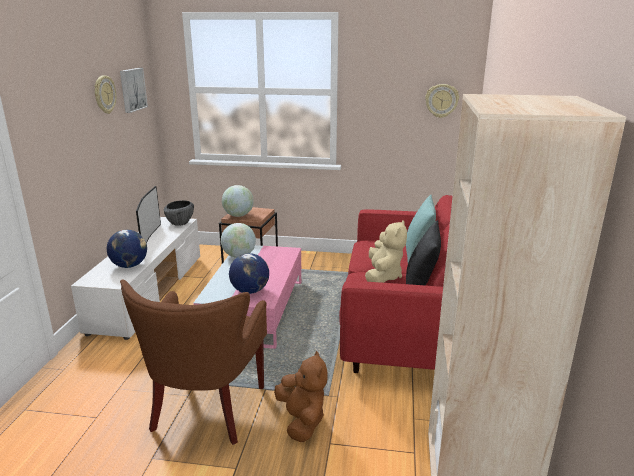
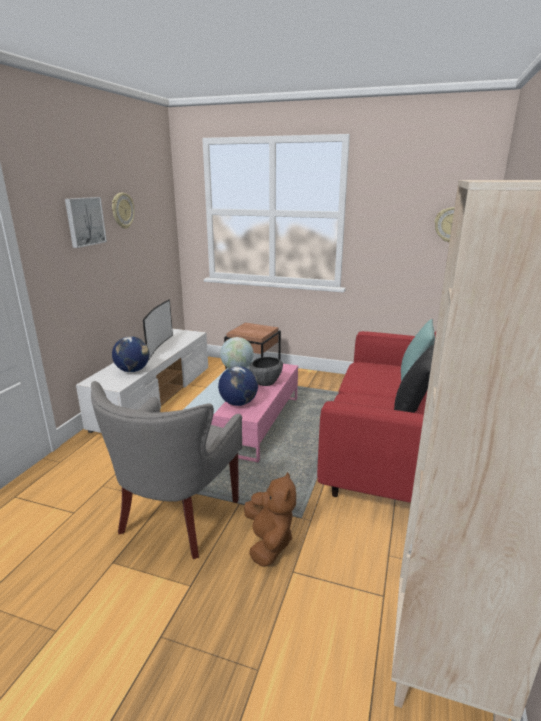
camera: 10 degrees right, 0 degrees up
(132, 89) = (152, 209): picture -> picture (84, 221)
(180, 223) = (190, 335): bowl -> bowl (265, 383)
(206, 410) = (177, 518): brown armchair -> grey armchair
(238, 215) = (243, 331): globe -> none
(383, 276) = (372, 399): beige plush toy -> none

